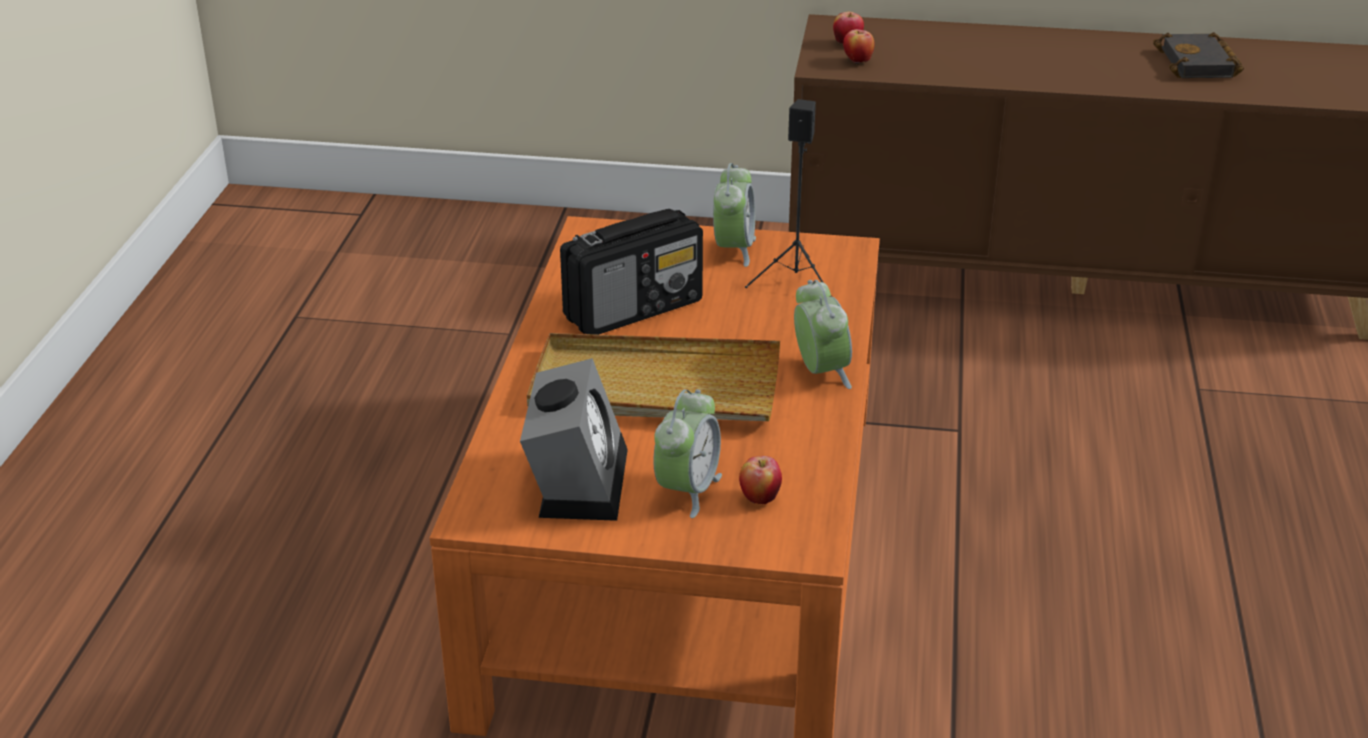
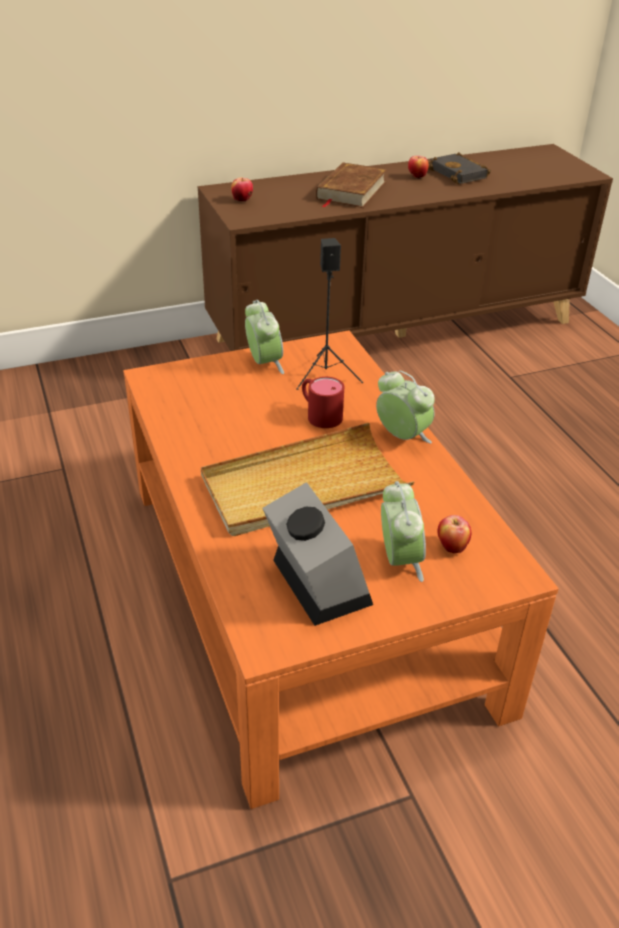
camera: 30 degrees left, 5 degrees up
(634, 309) = (235, 428): radio -> none
(745, 321) = (319, 414): none -> red mug
(857, 61) = (261, 211): apple -> apple (417, 177)
(1008, 58) = (350, 191): none -> brown book

